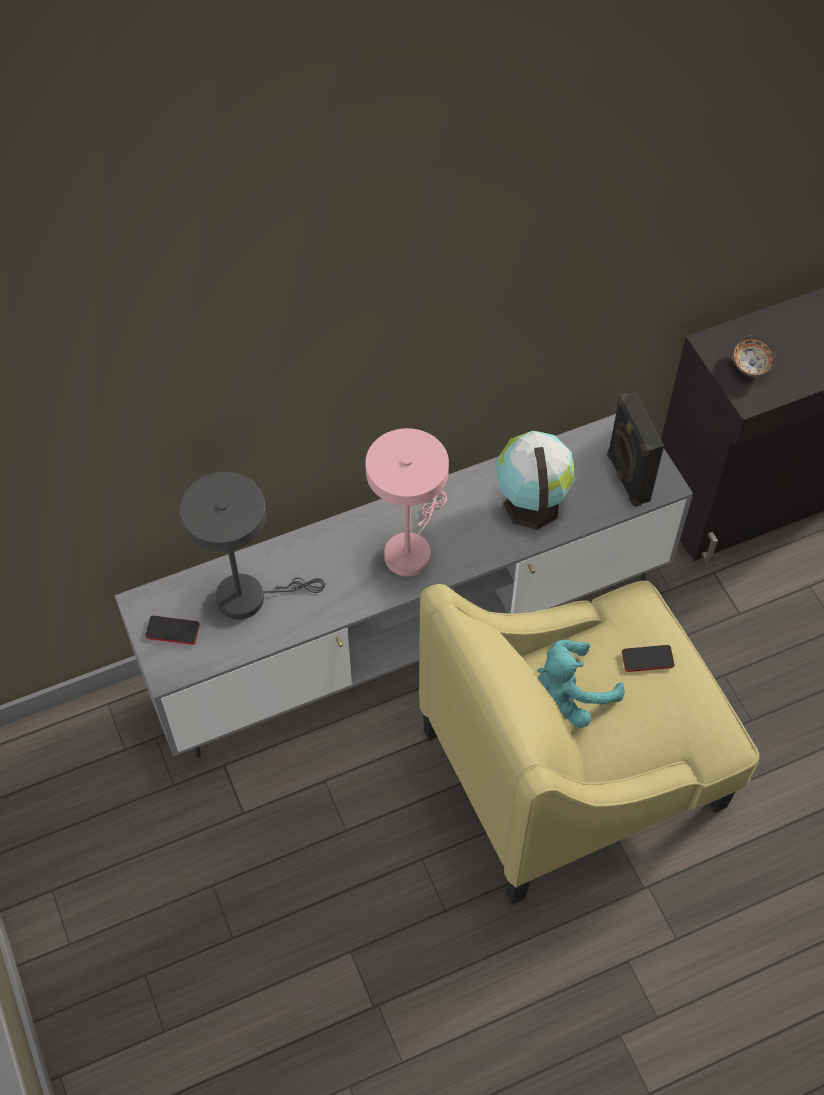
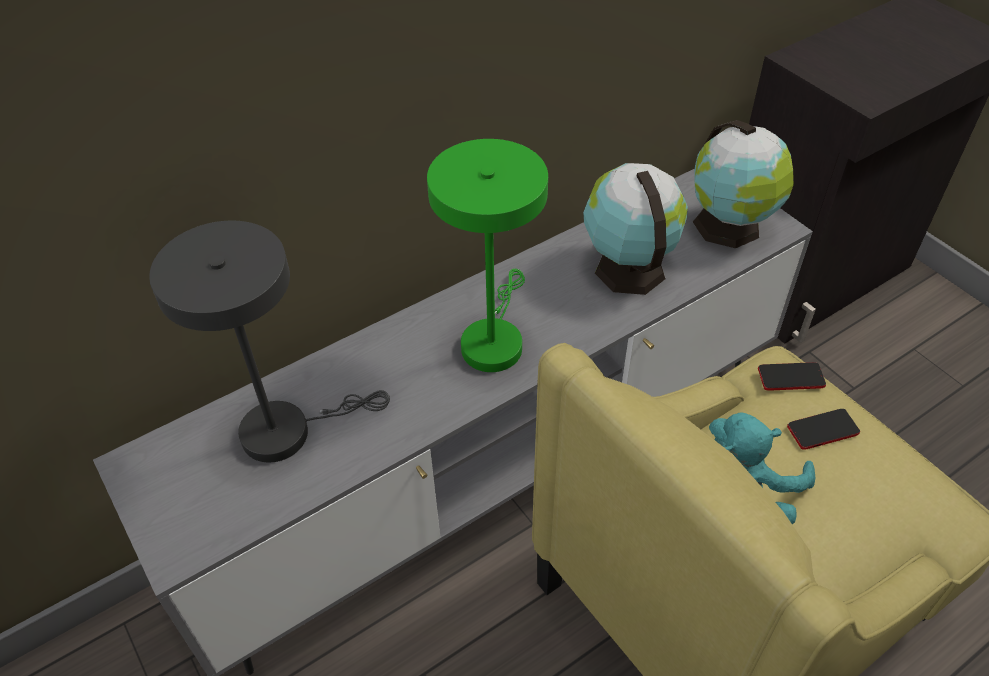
camera: 10 degrees left, 10 degrees down
(172, 631) = (180, 493): phone -> phone (791, 377)
(410, 549) = (493, 339): pink table lamp -> green table lamp
(626, 478) = (730, 227): black speaker -> globe
(750, 365) = (851, 70): bowl -> none

